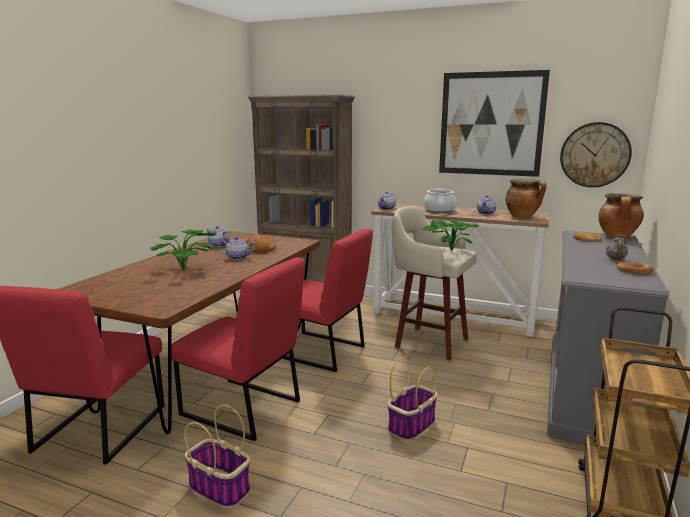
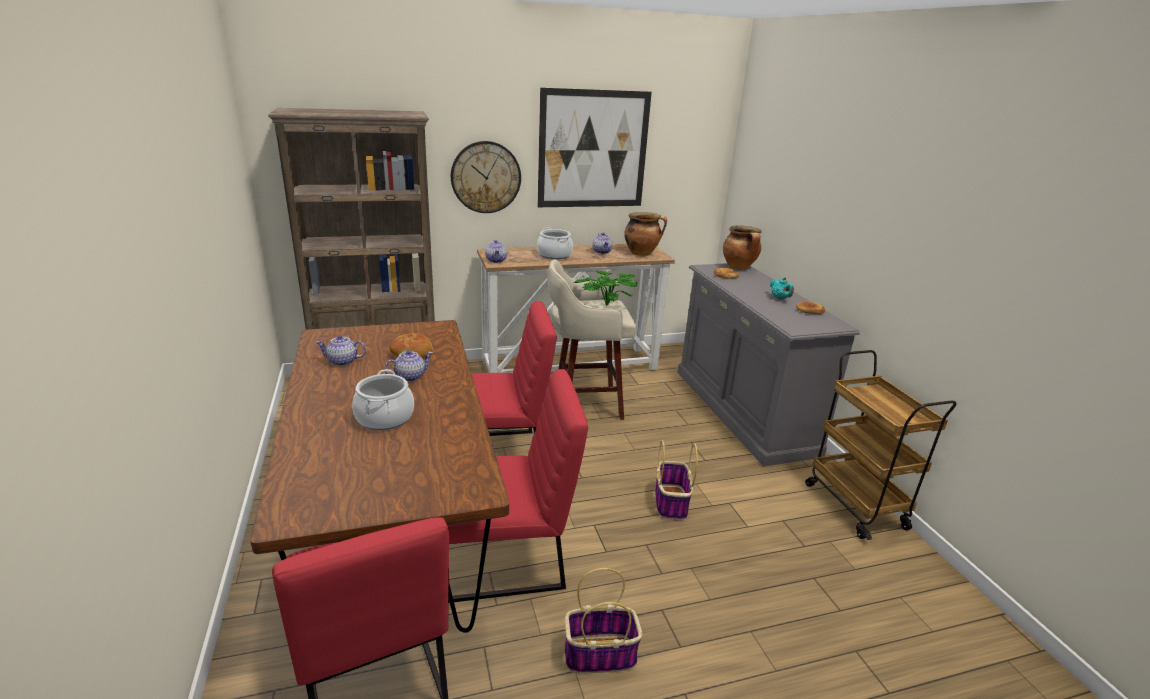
camera: 40 degrees left, 10 degrees up
(187, 270) = (385, 417): potted plant -> cooking pot
(594, 155) = (688, 181): wall clock -> wall clock (486, 177)
(615, 259) = (780, 298): grey teapot -> turquoise teapot

